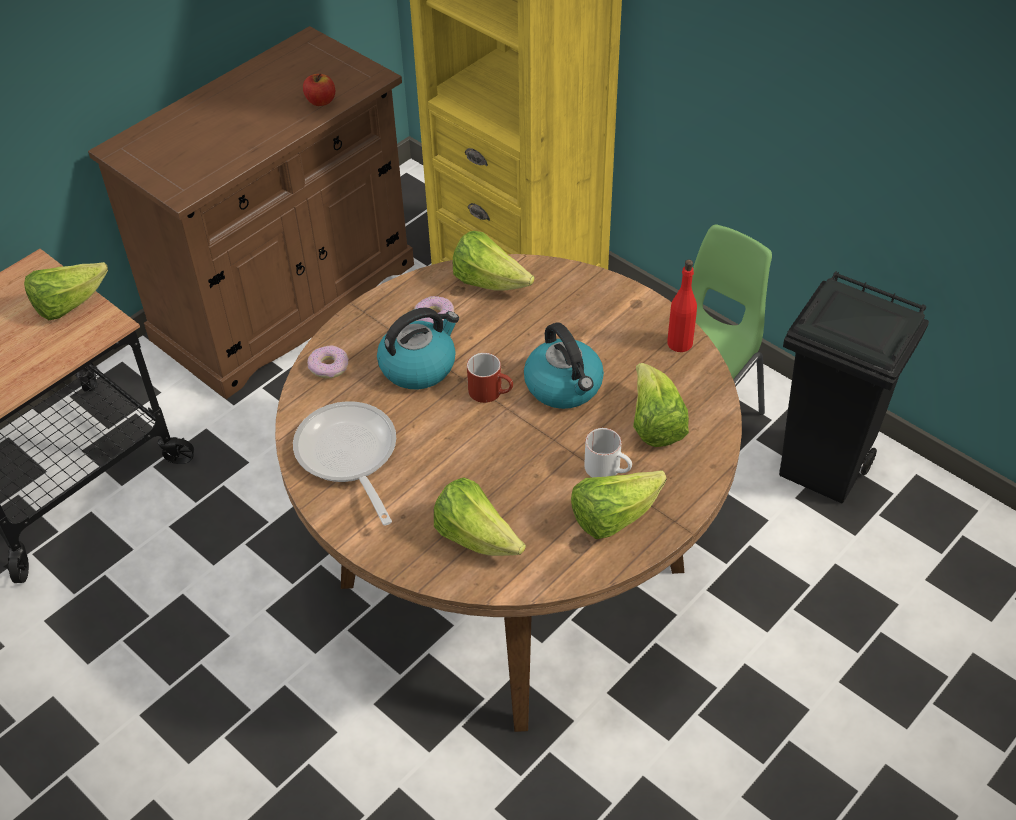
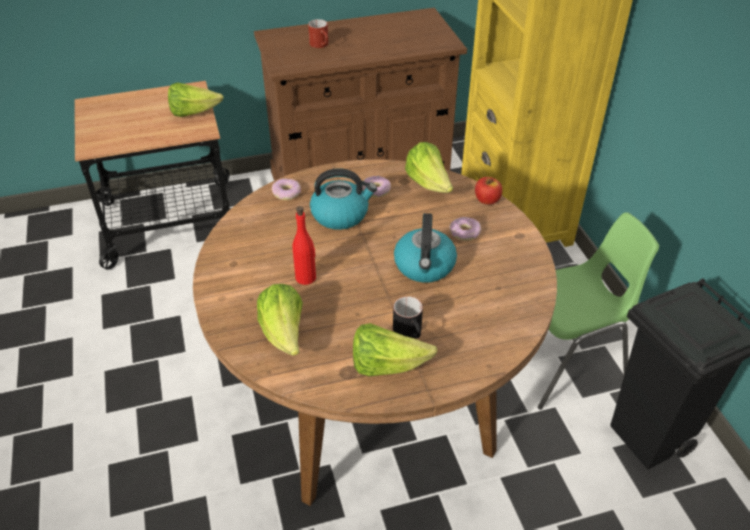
camera: 30 degrees right, 5 degrees down
(320, 101) = (405, 46): apple -> apple (487, 200)
(348, 457) = (251, 249): frying pan -> none
(491, 392) = (373, 249): red mug -> red mug (321, 45)
(576, 326) = (465, 233): none -> donut
(609, 469) = (410, 332): white mug -> black mug
(655, 424) = (468, 318): lettuce -> none
(680, 343) = (531, 273): red bottle -> red bottle (306, 277)

